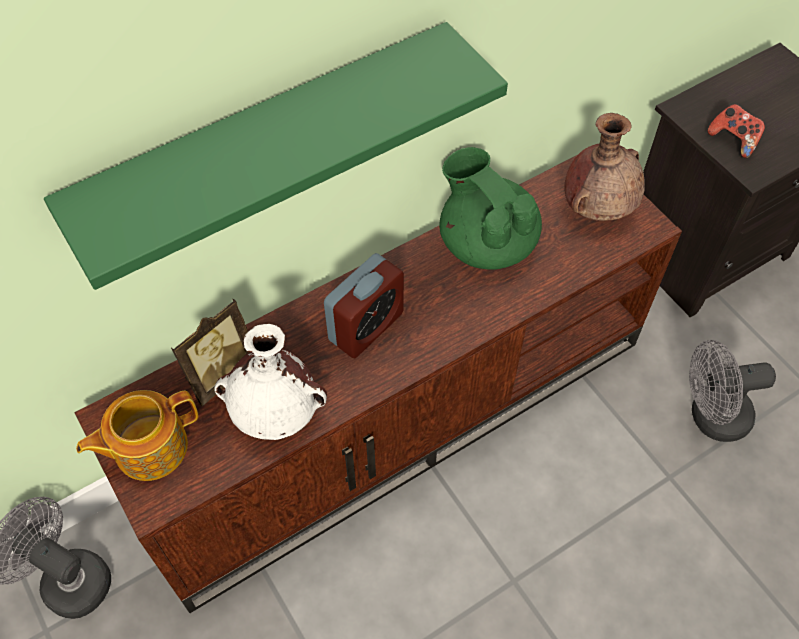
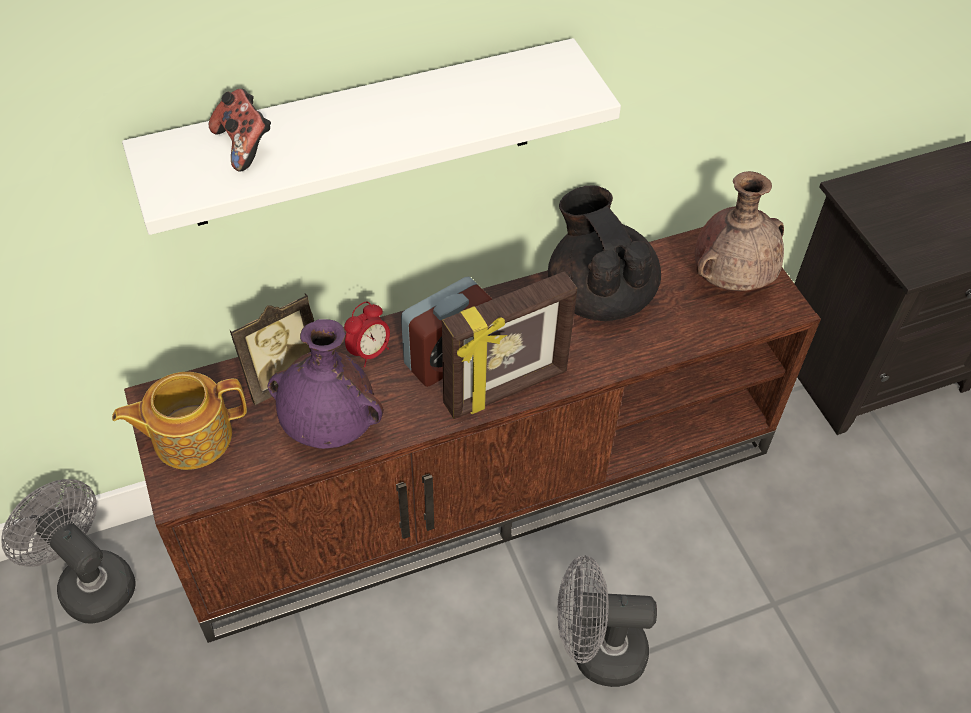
camera: 10 degrees right, 5 degrees down
(266, 146) = (363, 135): green shelf -> white shelf
(277, 414) = (331, 428): white vase -> purple vase
(294, 335) = (369, 352): none -> alarm clock
(426, 347) = (506, 389): none -> picture frame
(486, 242) = (599, 294): green teapot -> black teapot
(710, 417) = (836, 548): grey fan -> grey fan (596, 651)
(733, 140) = (900, 231): game controller -> game controller (244, 145)

